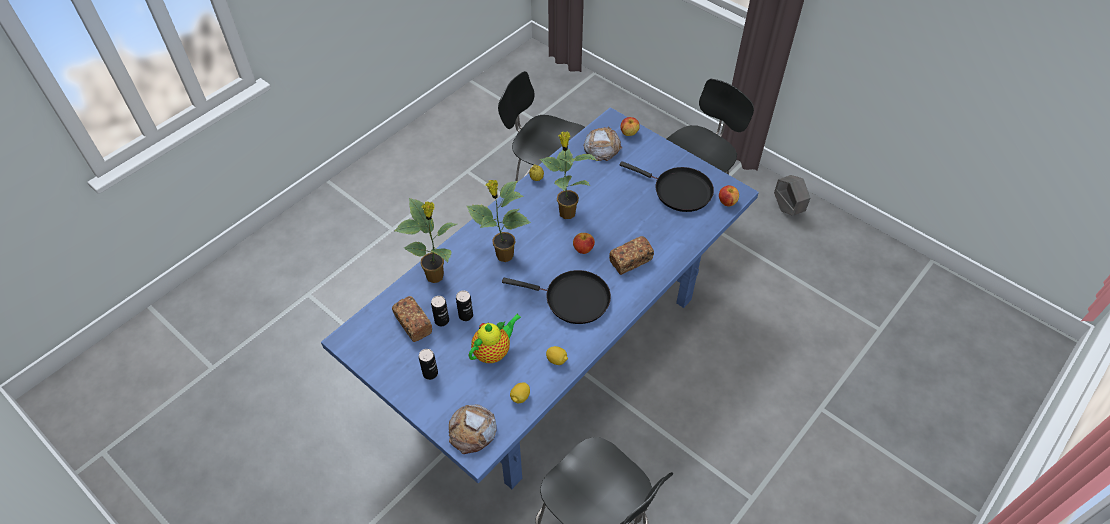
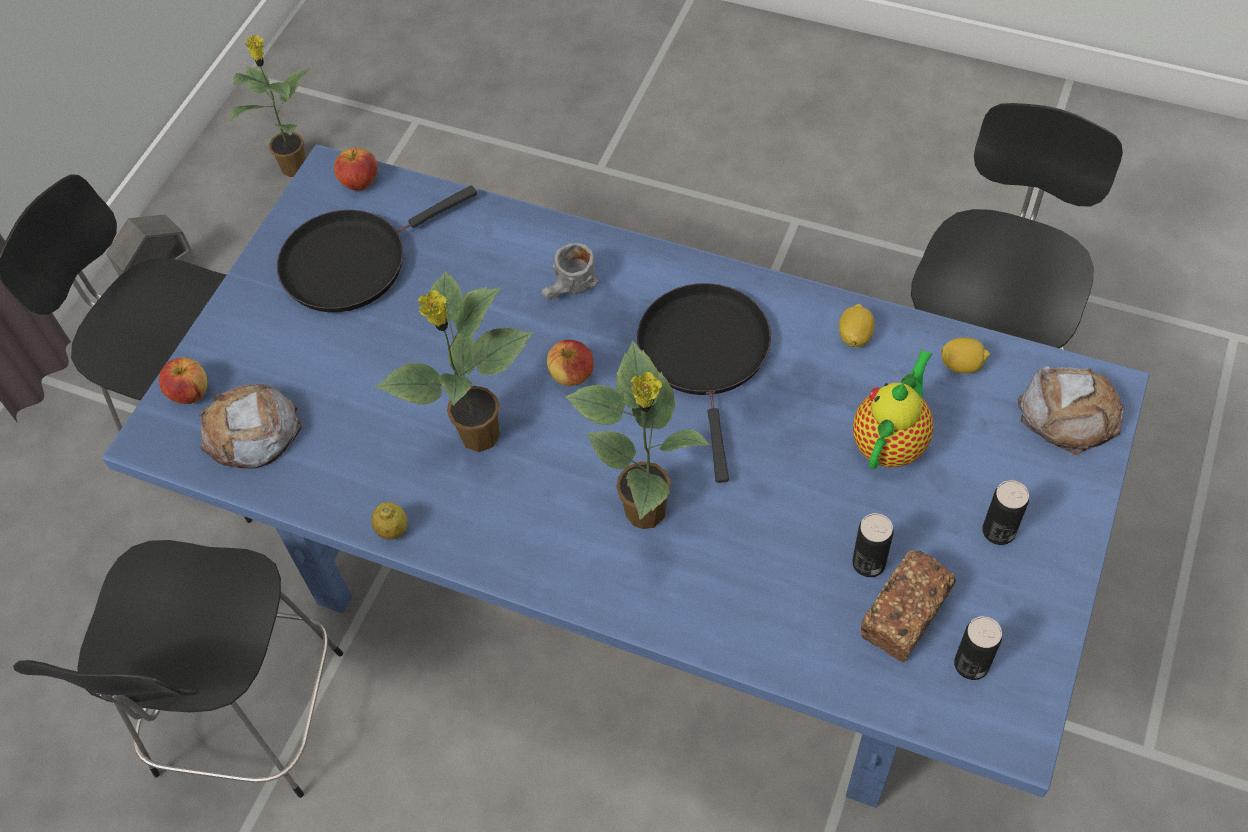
camera: 105 degrees left, 5 degrees up
(436, 276) = (761, 625): potted plant -> potted plant (294, 166)
(466, 315) = (833, 523): can -> can (971, 664)
(494, 351) = (891, 441): teapot -> teapot turned 90 degrees clockwise
(630, 261) = (570, 291): bread -> grey mug
(679, 191) = (352, 262): black frying pan -> black frying pan turned 135 degrees counterclockwise

